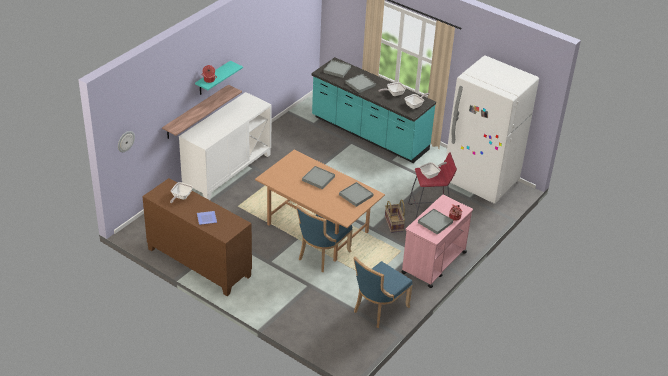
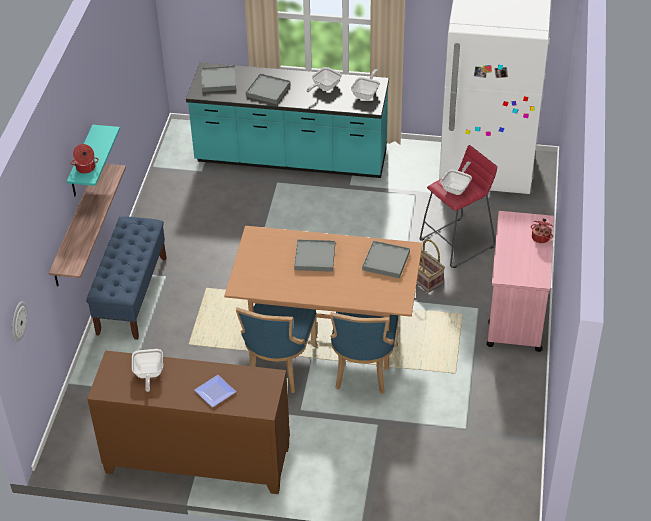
camera: 25 degrees left, 5 degrees up
(227, 170) = (132, 295): white cabinet -> blue bench
(378, 309) = (498, 415): blue chair -> blue chair (278, 366)
(435, 222) = (523, 257): grey tray -> none

